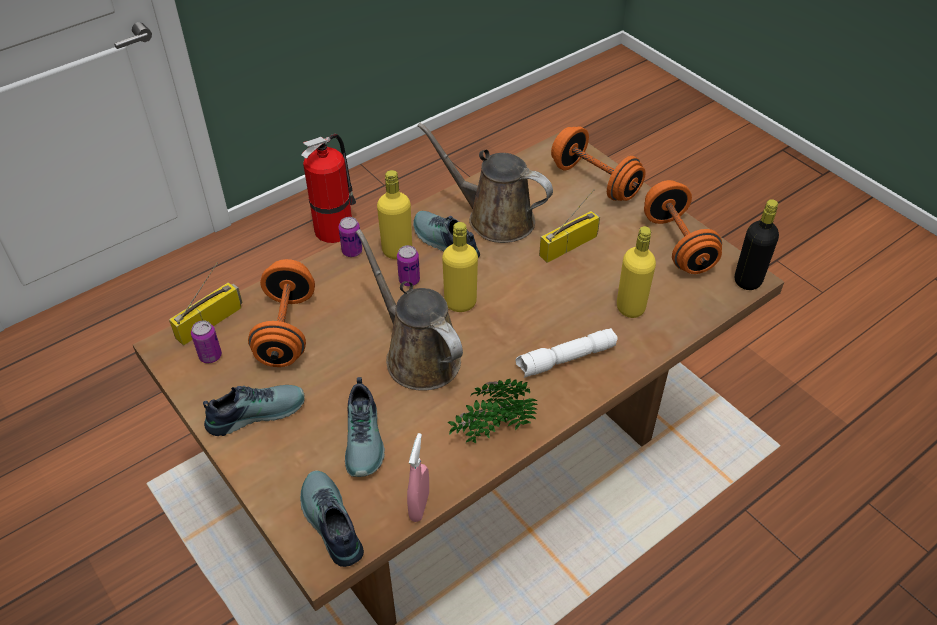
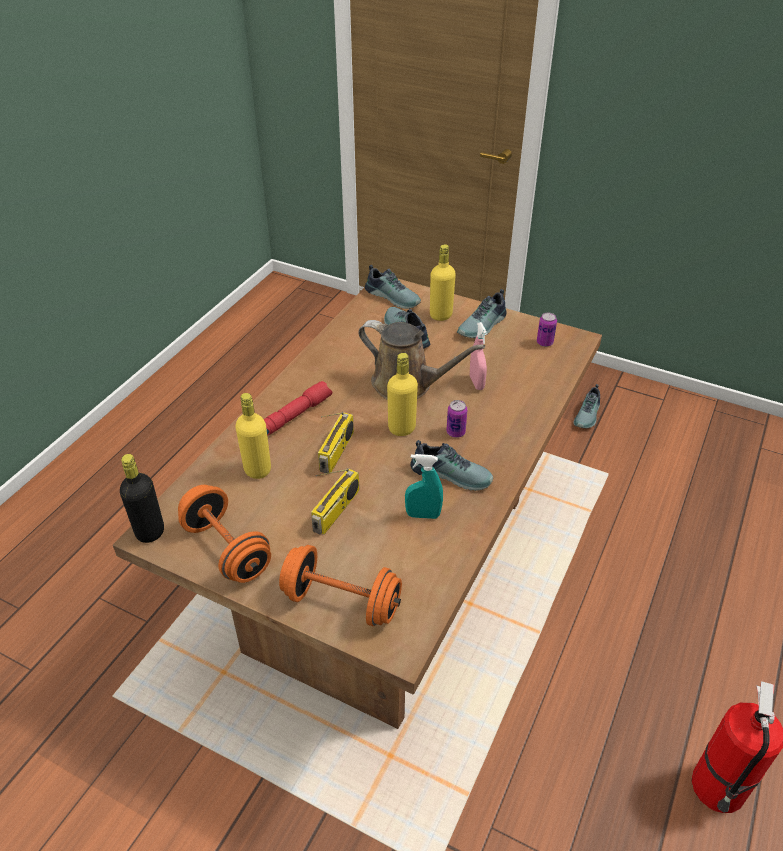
camera: 155 degrees right, 5 degrees down
(72, 582) = (588, 415): none -> shoe
(210, 321) = (570, 360): radio -> radio (337, 452)
(286, 330) = (513, 371): orange dumbbell -> none
(352, 251) = (522, 440): can -> none
(397, 251) = (486, 453): yellow bottle -> yellow bottle (441, 315)
(419, 506) = (349, 315): pink spray bottle -> pink spray bottle (476, 383)
(491, 432) = (328, 358): potted plant -> none
(494, 218) = (423, 515): brown watering can -> turquoise spray bottle
(566, 360) = (296, 414): white flashlight -> red flashlight

